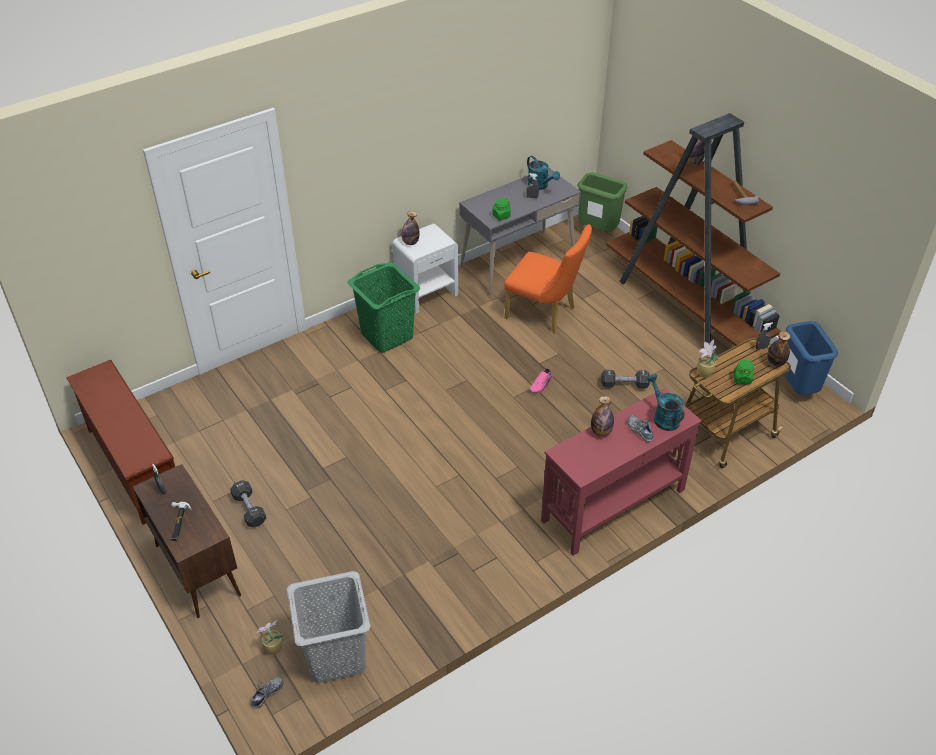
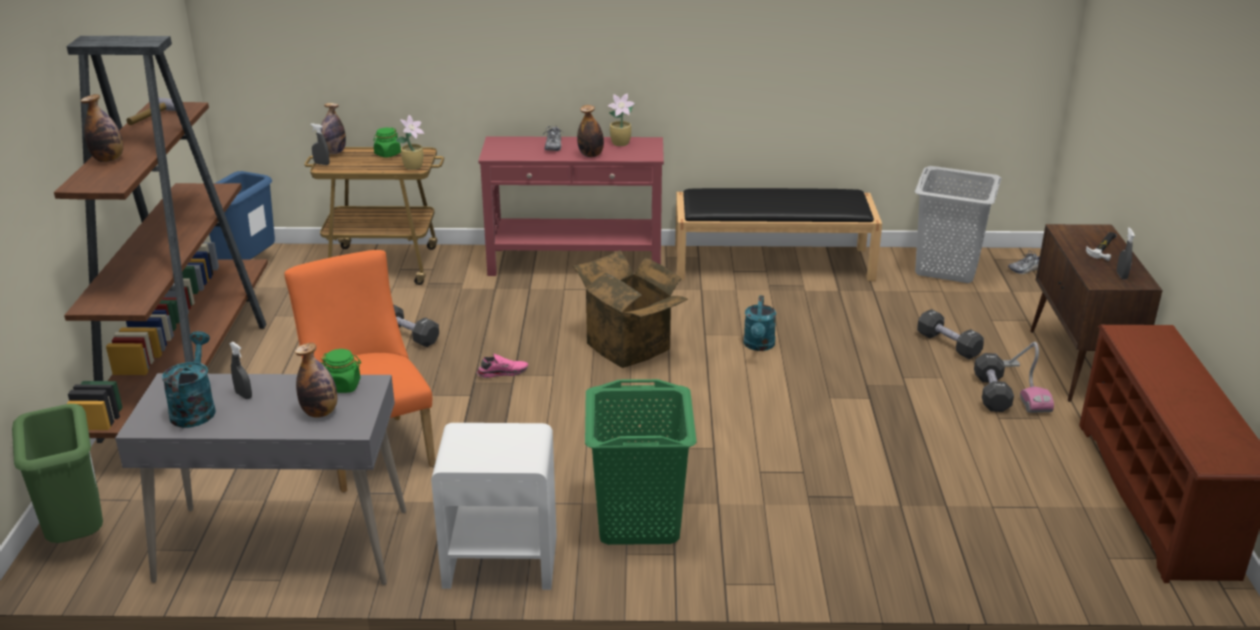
camera: 145 degrees left, 15 degrees down
(230, 526) = (1023, 387): none -> vacuum cleaner
(272, 648) = (1009, 290): potted plant -> potted plant (621, 143)
(295, 547) = (948, 345): none -> black dumbbell
(410, 242) = (521, 453): bottle -> bottle (320, 412)
(475, 586) = (774, 263): none -> black bench
(493, 441) = (632, 346): none -> cardboard box
(663, 417) = (516, 146): turquoise watering can -> turquoise watering can (759, 346)

